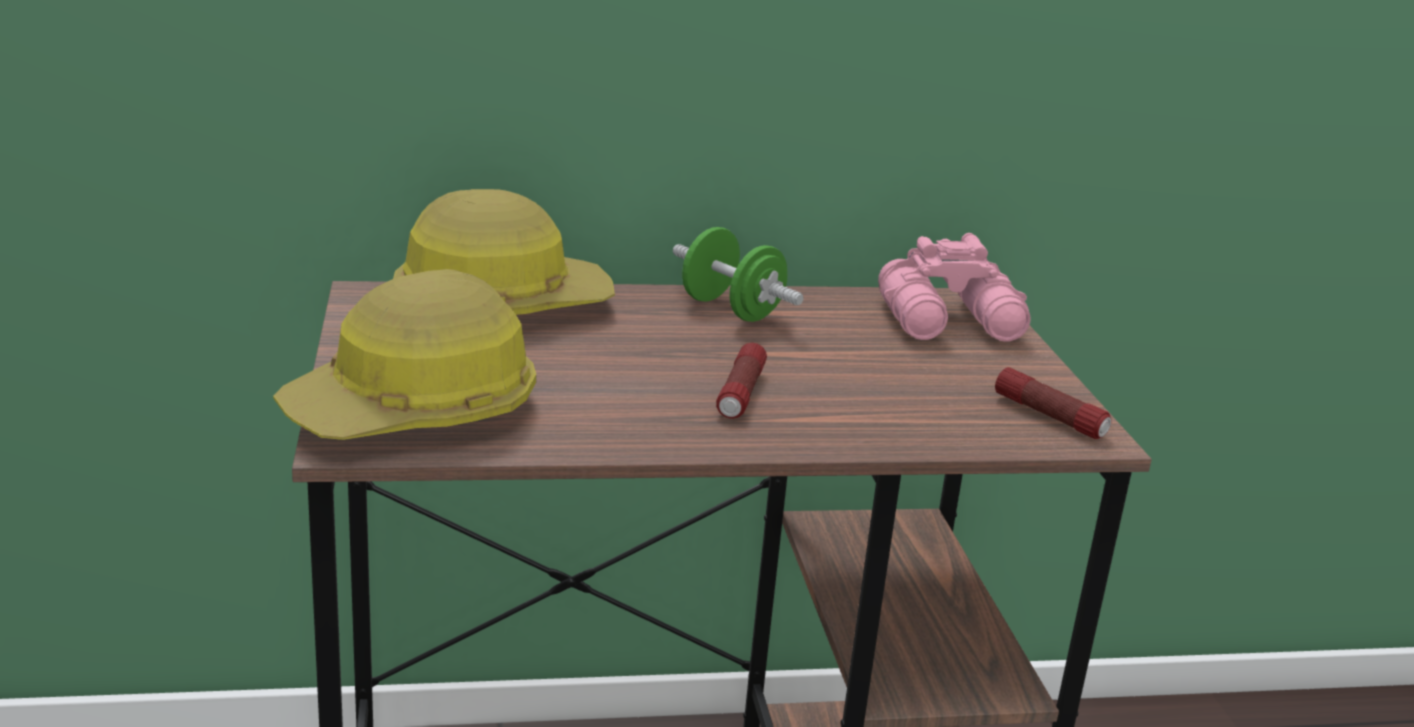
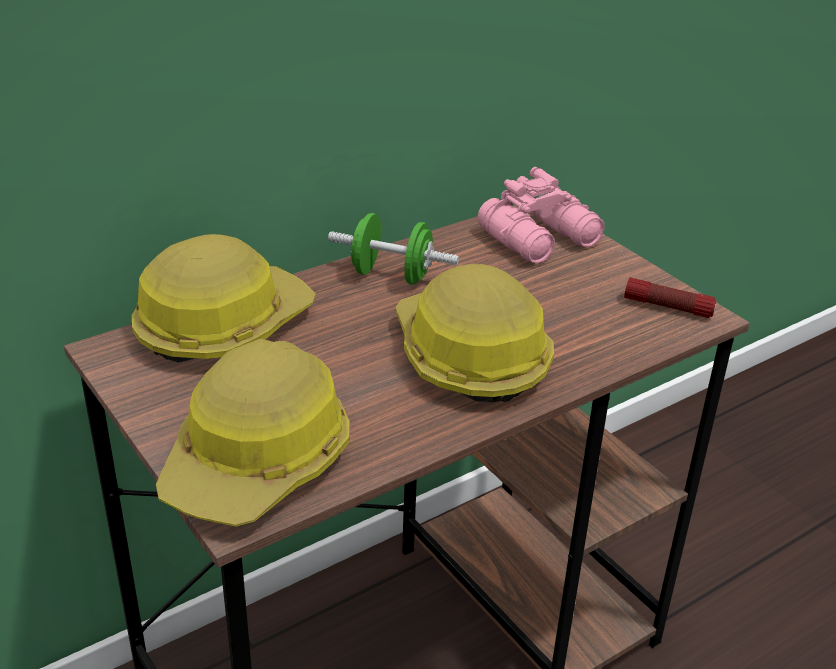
camera: 25 degrees left, 10 degrees up
(741, 394) = (468, 357): flashlight -> hard hat

